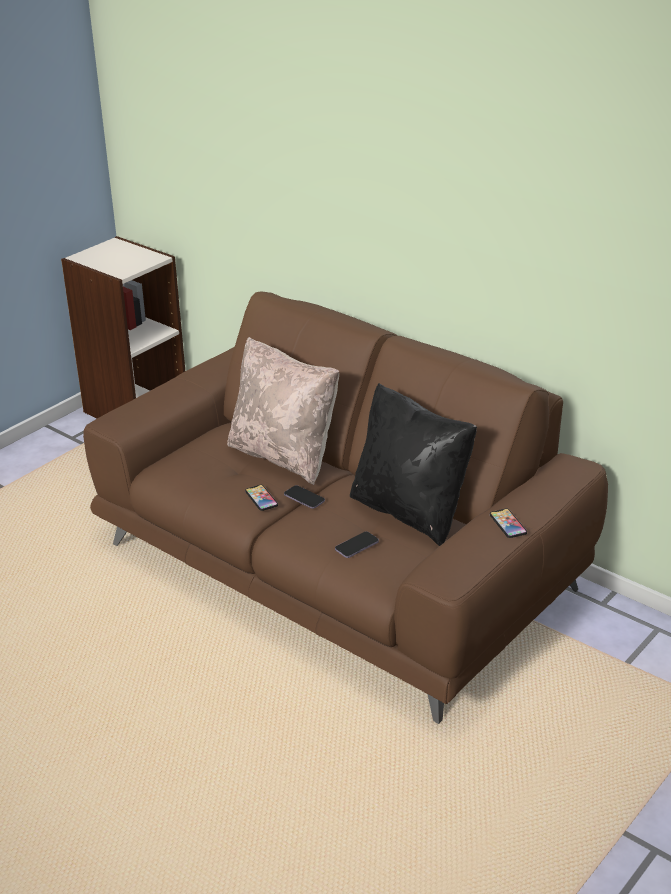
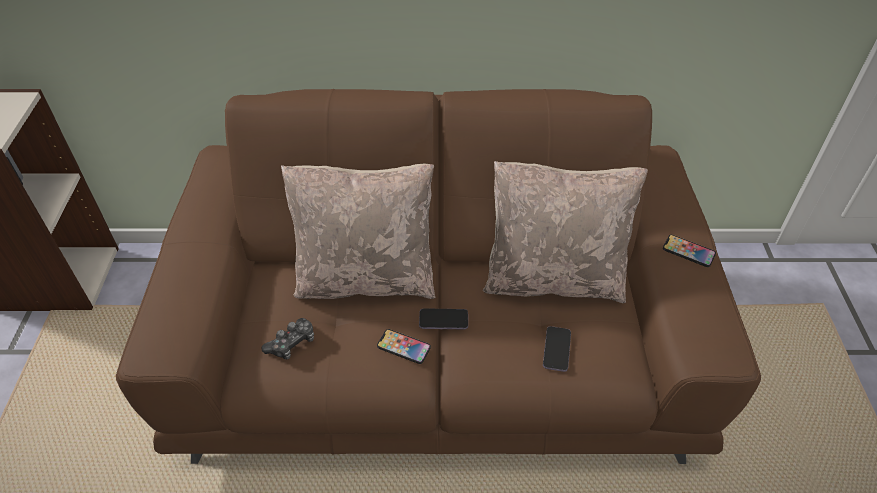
camera: 40 degrees left, 15 degrees up
(199, 466) = (292, 343): none -> game controller
(410, 512) = (553, 278): black pillow -> beige pillow

